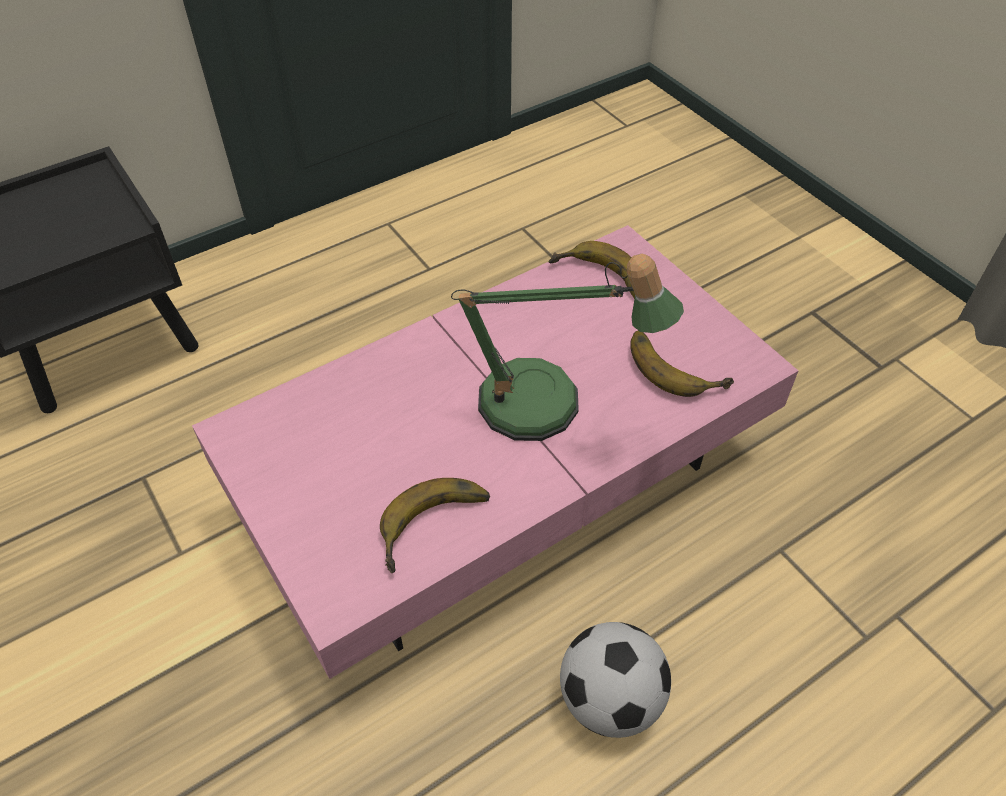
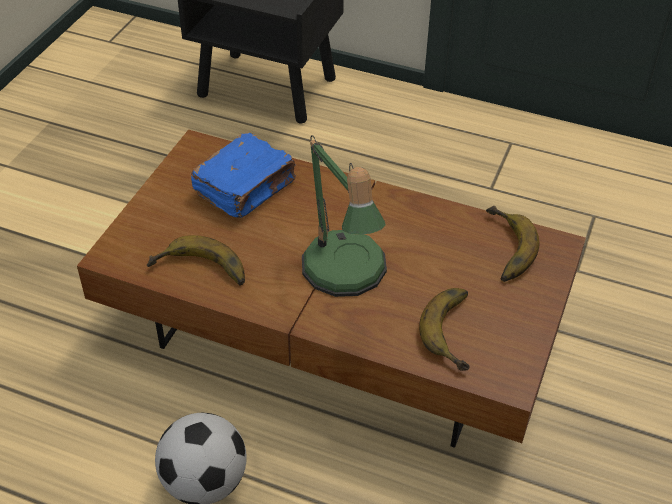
camera: 55 degrees right, 5 degrees down
(344, 422) = (246, 188): none -> blue book
(502, 480) = (336, 331): pink coffee table -> brown coffee table

